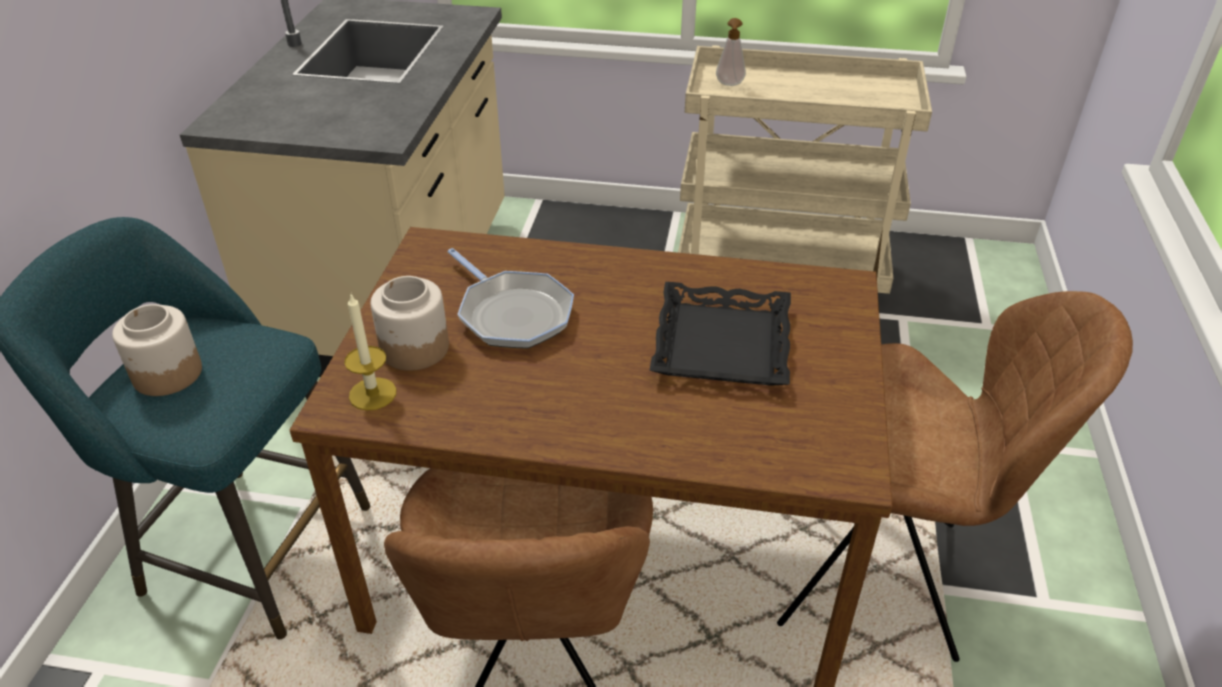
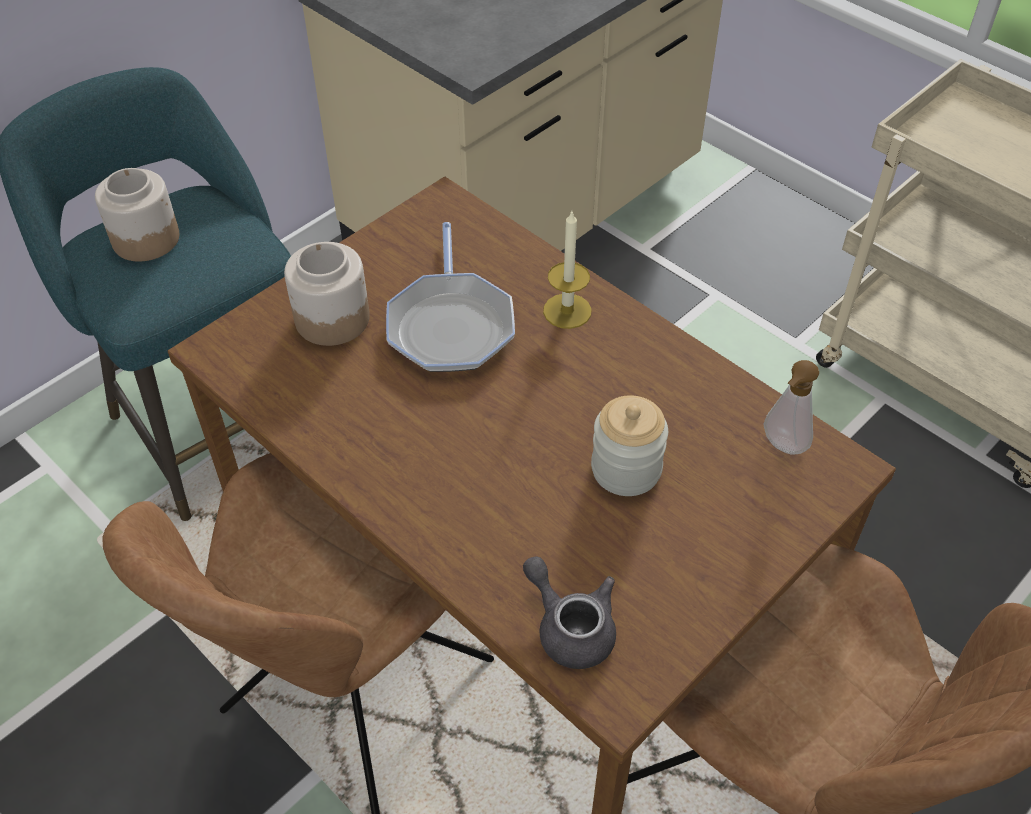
camera: 35 degrees right, 10 degrees up
(372, 394) = (258, 349): candle -> candle (567, 311)
(723, 344) = (626, 469): black tray -> jar
(729, 84) = (964, 129): soap dispenser -> soap dispenser (781, 446)
(784, 451) = (570, 627): none -> grey teapot

